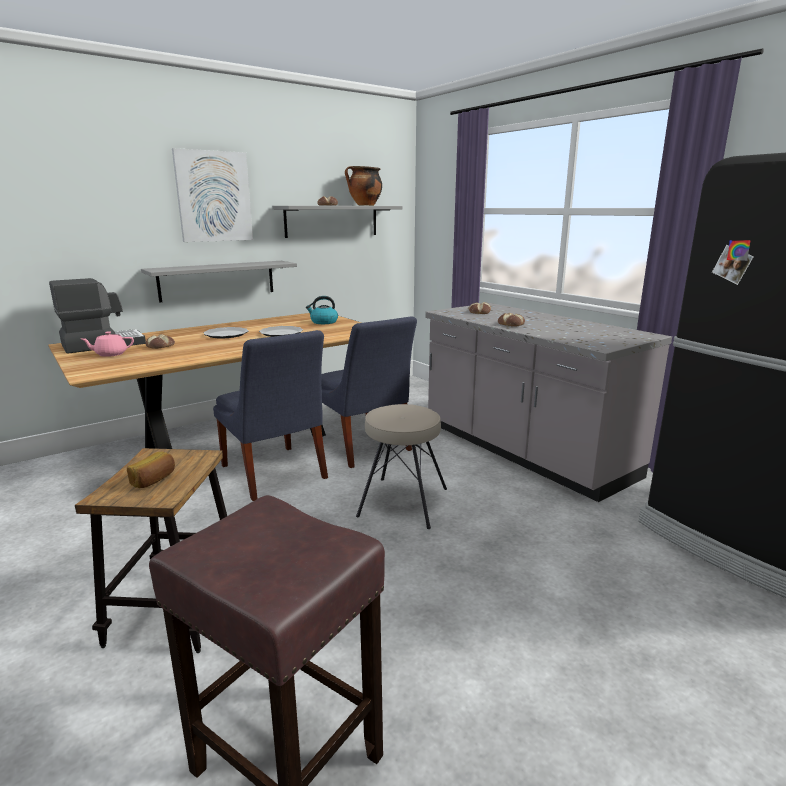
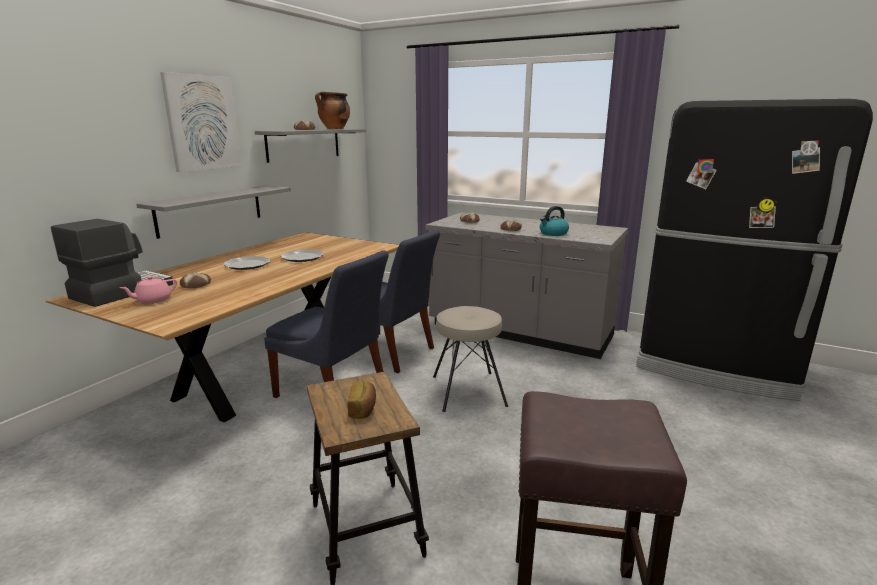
camera: 25 degrees left, 0 degrees up
(323, 322) = (324, 242): kettle -> kettle (553, 233)

